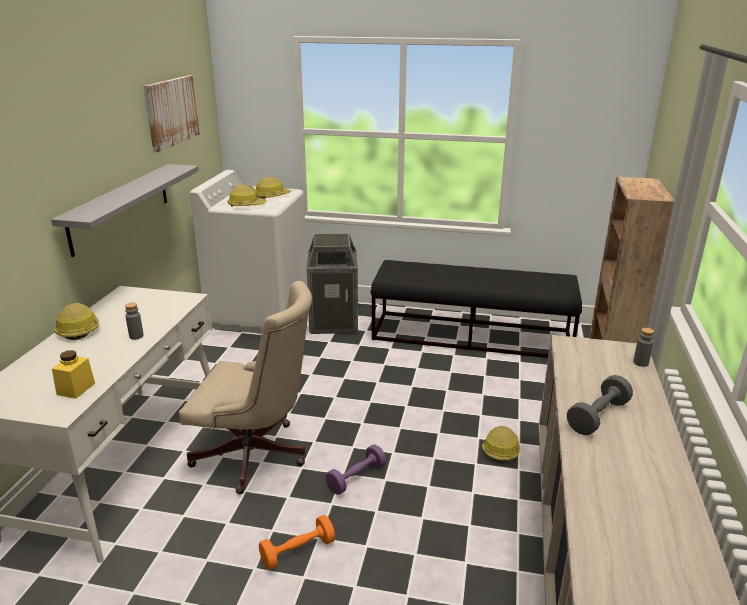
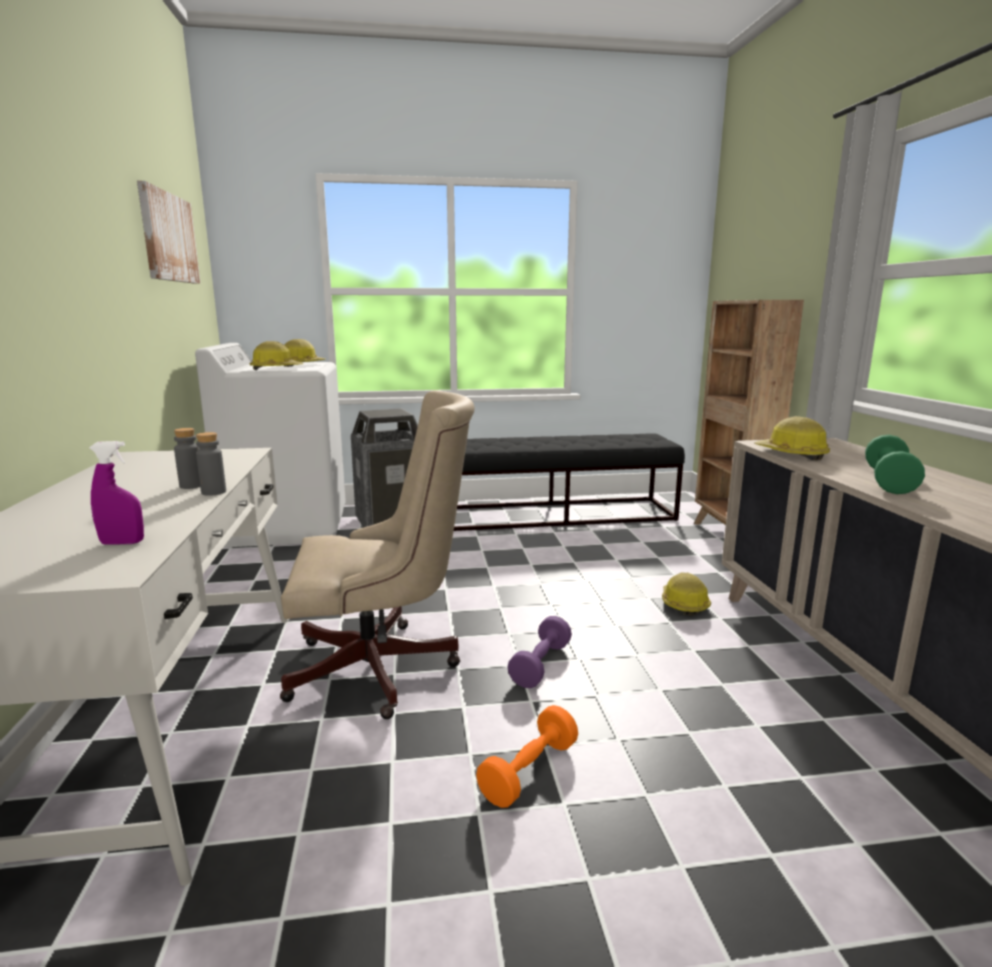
camera: 20 degrees left, 10 degrees down
(76, 389) = (122, 543): yellow jar -> purple spray bottle
(78, 329) = (77, 490): hard hat -> hard hat (791, 454)
(120, 207) = (115, 335): grey shelf -> none
(598, 416) = (889, 481): grey dumbbell -> green dumbbell
(640, 363) = (853, 447): grey bottle -> grey bottle (213, 492)

